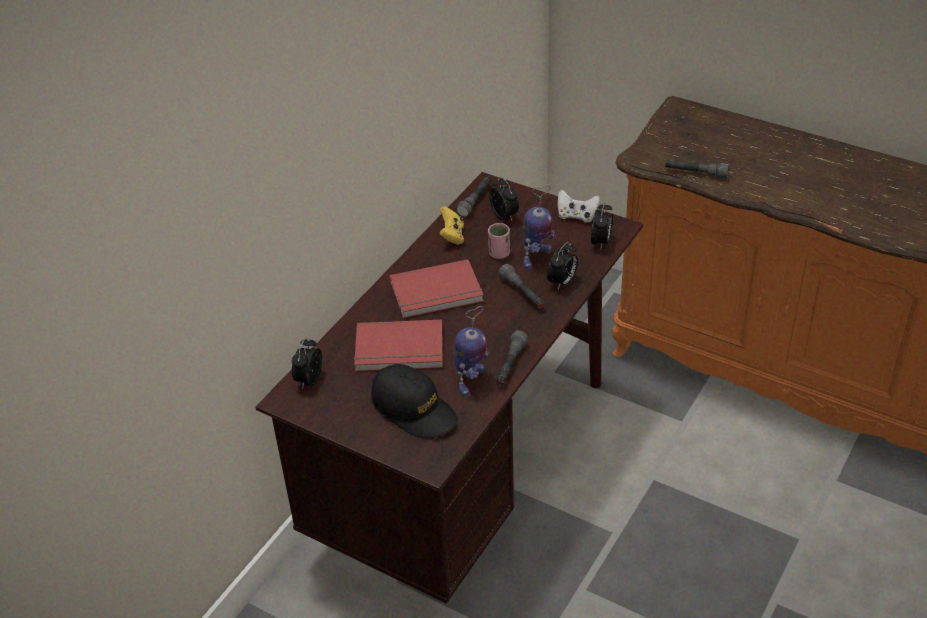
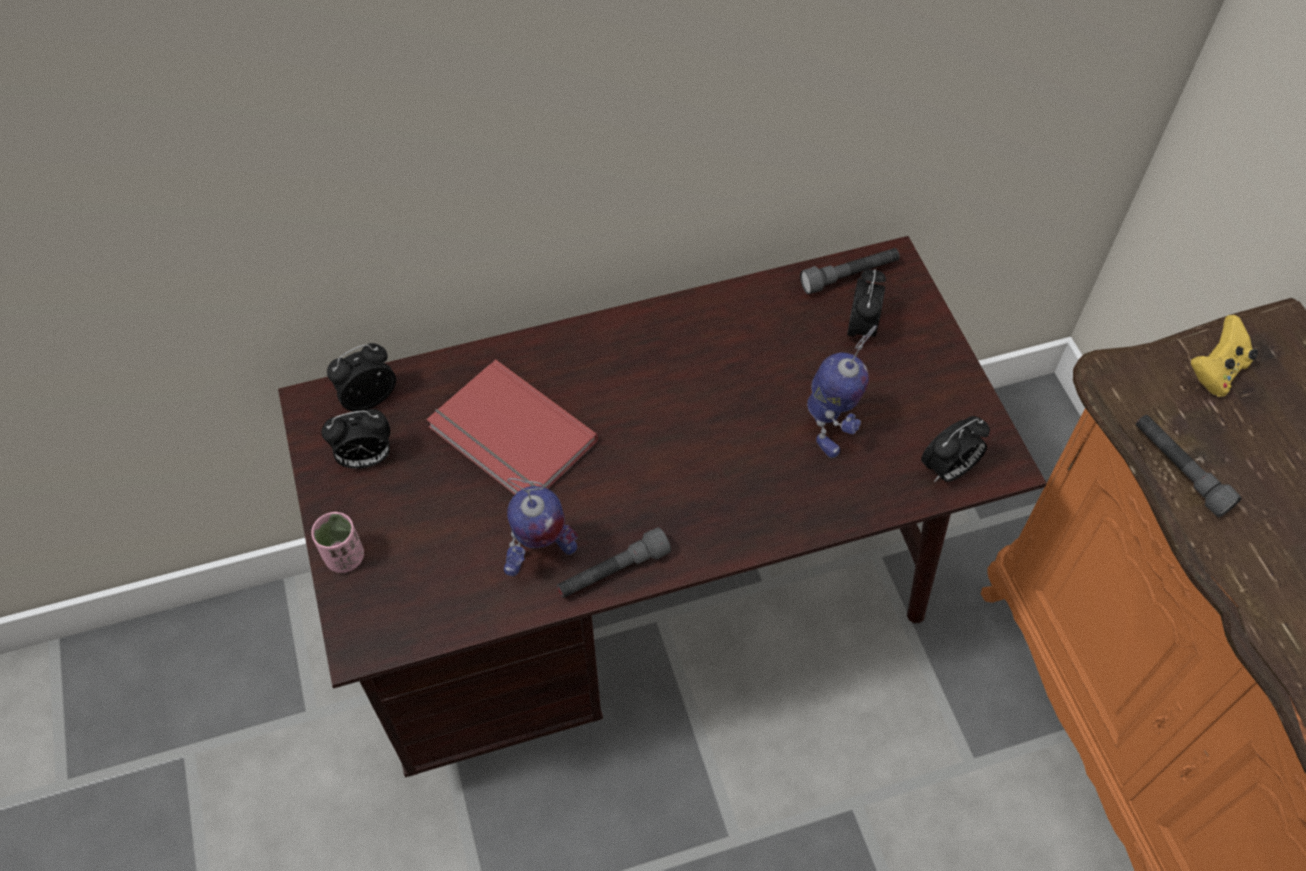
camera: 40 degrees right, 15 degrees up
(414, 409) = (431, 541): black cap -> none
(437, 293) = (646, 386): red book -> none
(452, 236) = (759, 311): yellow game controller -> yellow game controller (1215, 372)
(499, 253) = (789, 383): pink cup -> pink cup (344, 557)
(522, 293) = (751, 470): grey flashlight -> none
(536, 258) = (830, 427): toy robot -> toy robot turned 75 degrees counterclockwise
(562, 282) = (822, 494): alarm clock -> alarm clock (365, 459)
(577, 216) = (961, 400): white game controller -> none

